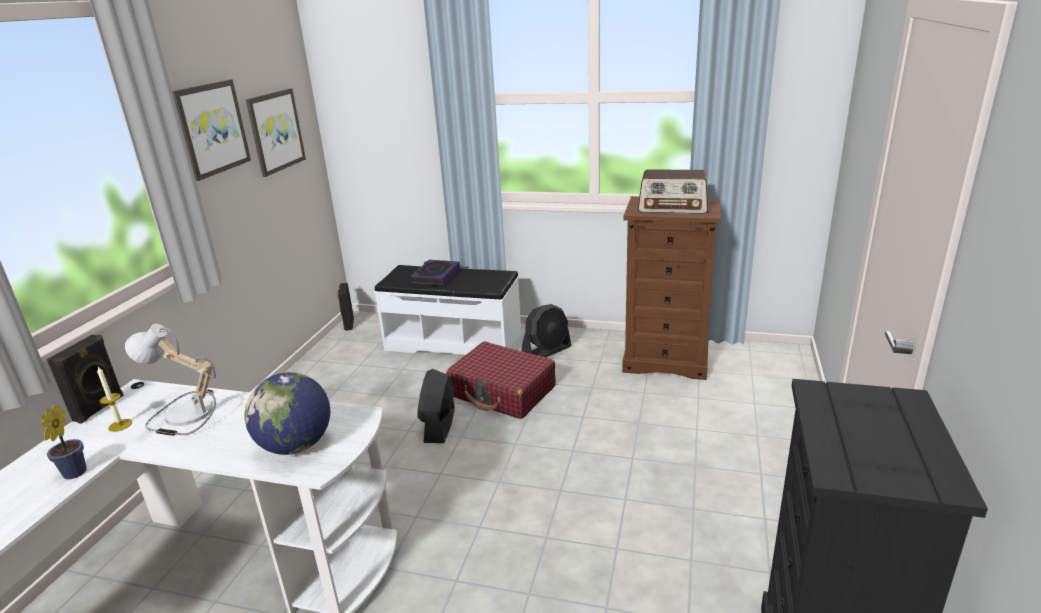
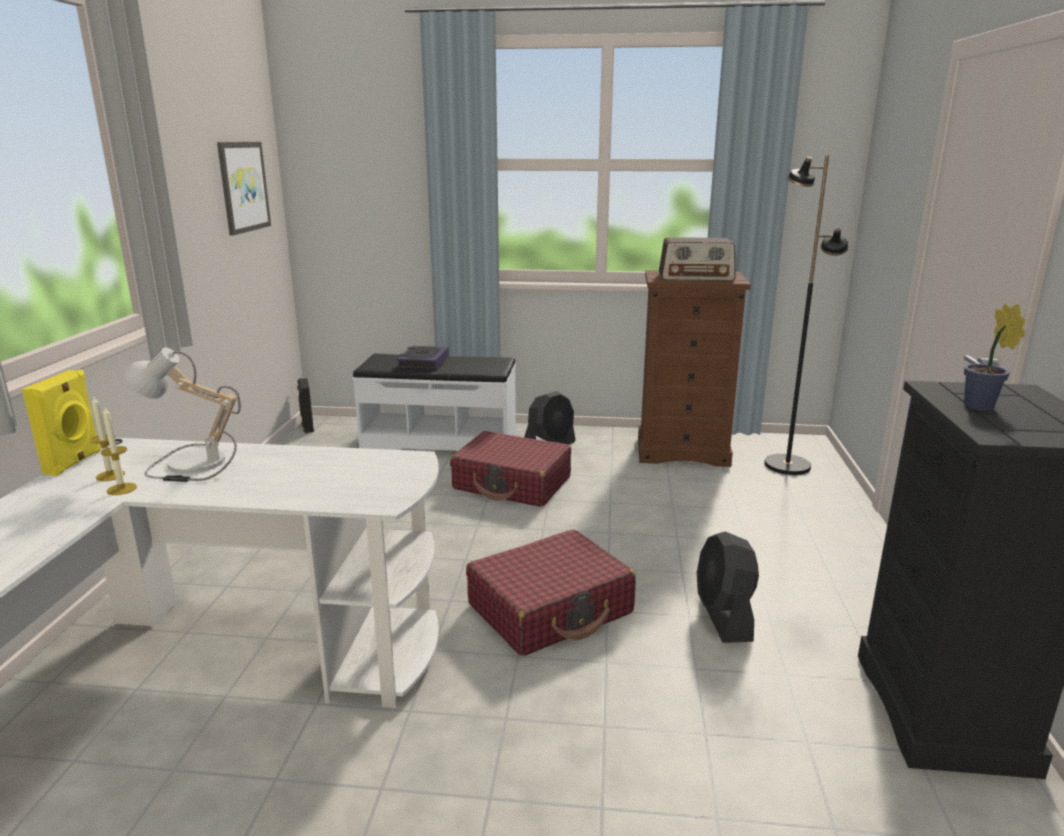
camera: 10 degrees left, 5 degrees down
(73, 475) = (70, 519): potted plant -> potted plant (981, 408)
(100, 408) = (74, 462): black speaker -> yellow speaker
(122, 441) = (122, 489): none -> candle
(211, 128) = (183, 166): picture -> none
(296, 446) = (348, 484): globe -> none
(439, 425) = (449, 516): black fan -> black fan (724, 616)
(498, 532) = (551, 609): none -> red suitcase
(760, 380) = (786, 465): none -> black floor lamp

